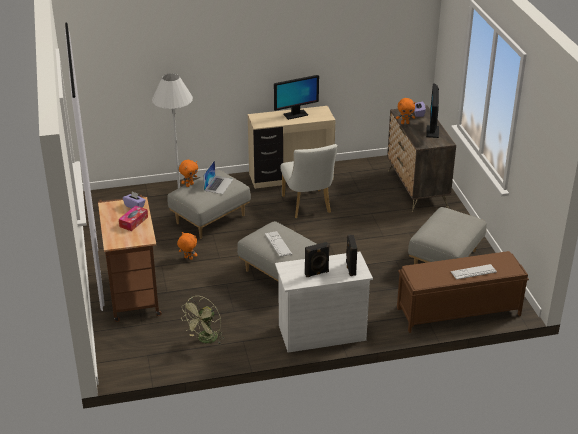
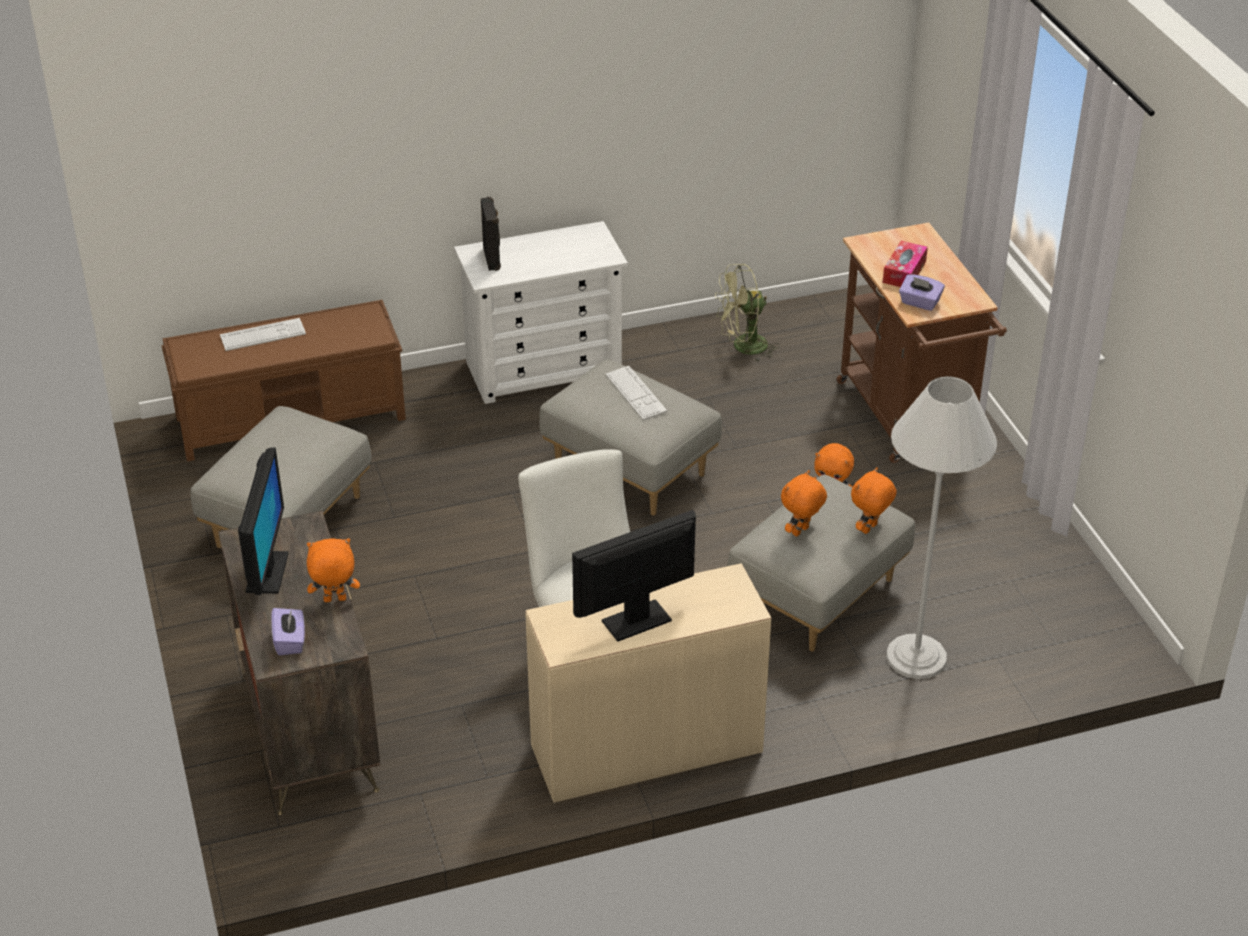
camera: 175 degrees right, 5 degrees up
(205, 340) = (743, 347): green fan -> green fan turned 135 degrees counterclockwise
(218, 184) = (801, 532): laptop -> orange plush toy
(317, 273) = (551, 248): black speaker -> none

